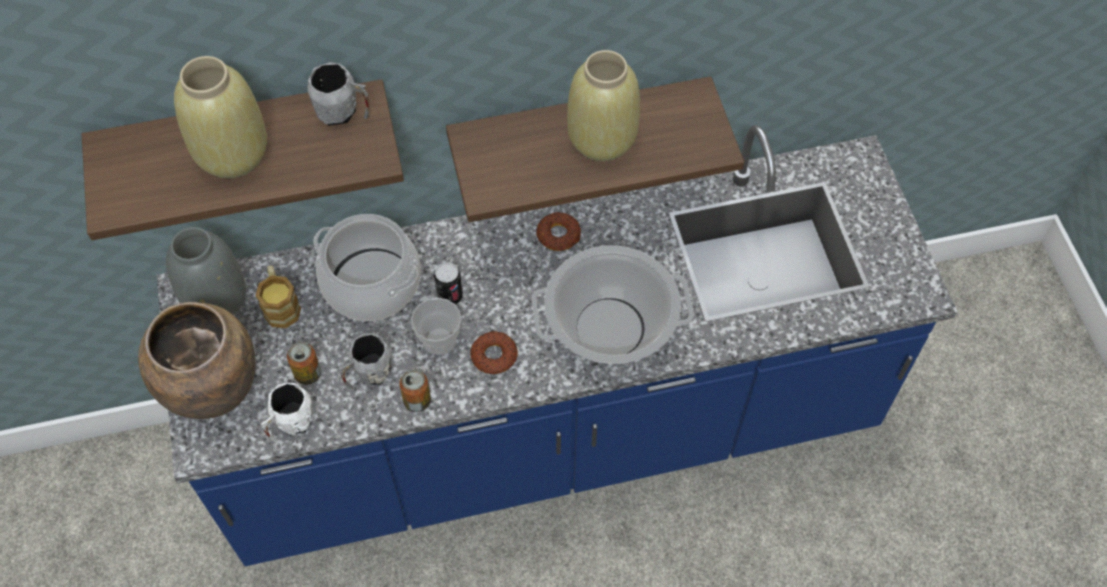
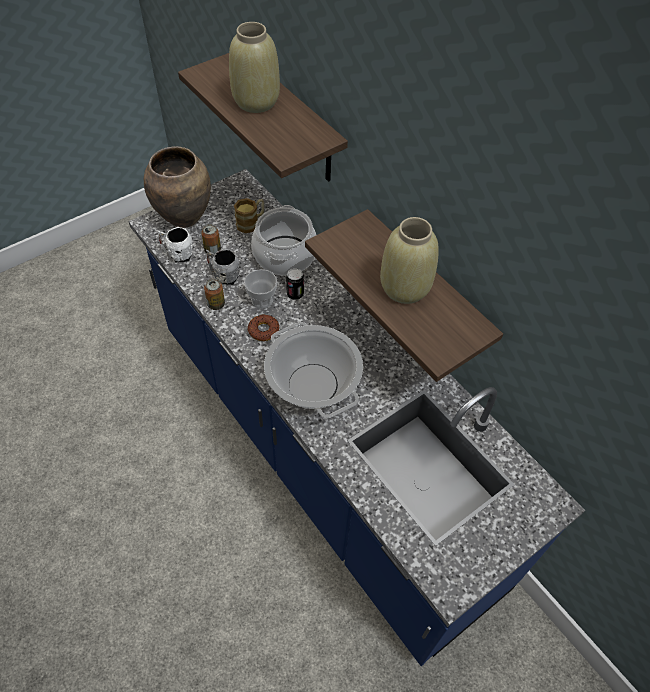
camera: 65 degrees right, 5 degrees down
(216, 301) = (241, 196): grey vase -> none
(343, 113) = (311, 133): grey mug -> none
(558, 235) = (370, 333): donut -> none

